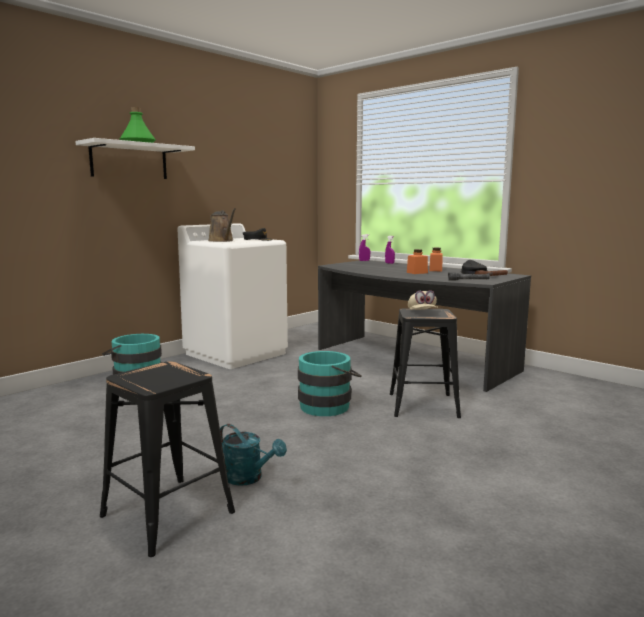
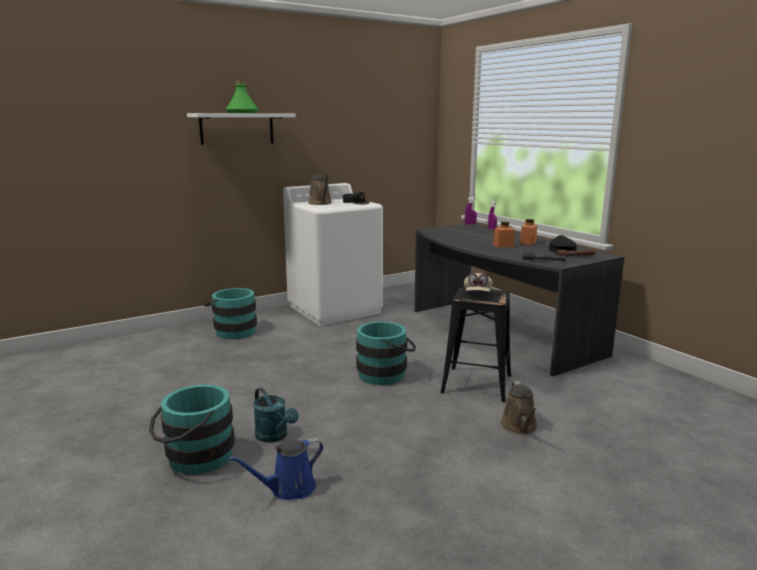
camera: 15 degrees right, 5 degrees up
(166, 514) = (194, 458): black stool -> turquoise bucket
(300, 529) = (289, 489): none -> blue watering can
(491, 437) = (519, 427): none -> brown watering can

